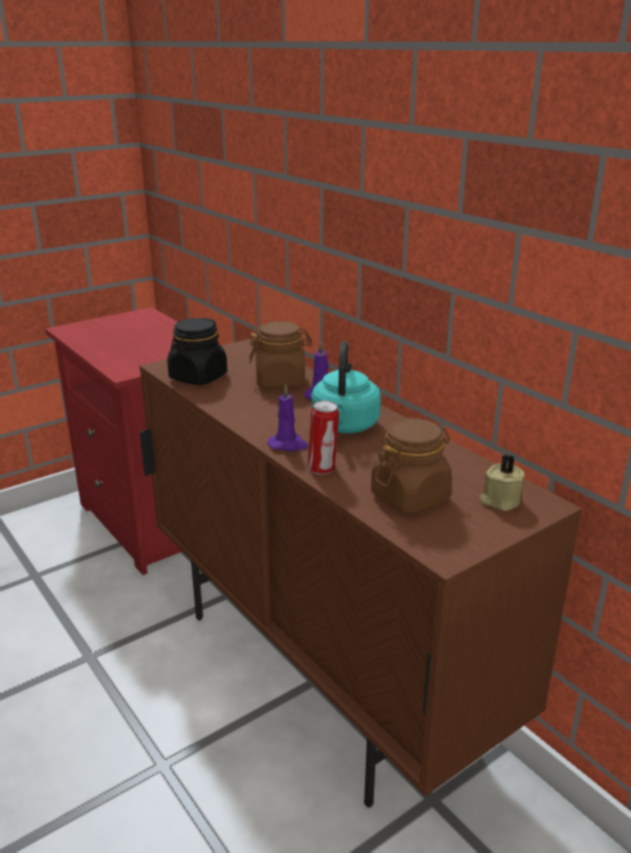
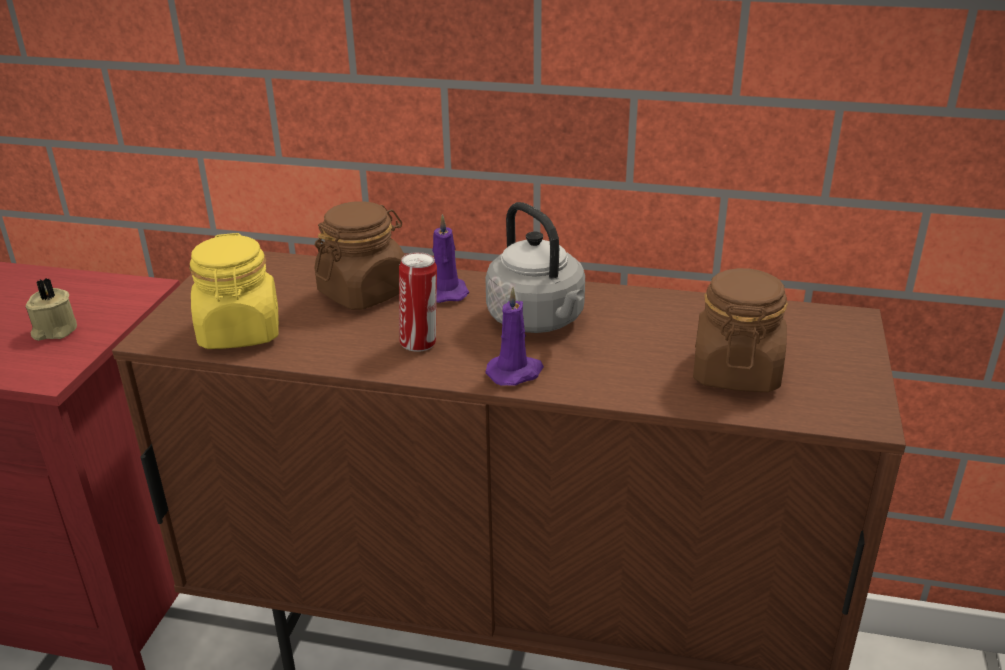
camera: 40 degrees left, 5 degrees up
(198, 377) = (240, 332): black jar -> yellow jar
(322, 469) = (602, 384): can -> can (420, 343)
(345, 427) = (539, 320): turquoise kettle -> grey kettle
(500, 501) = (813, 335): beige candle -> beige candle (54, 330)

